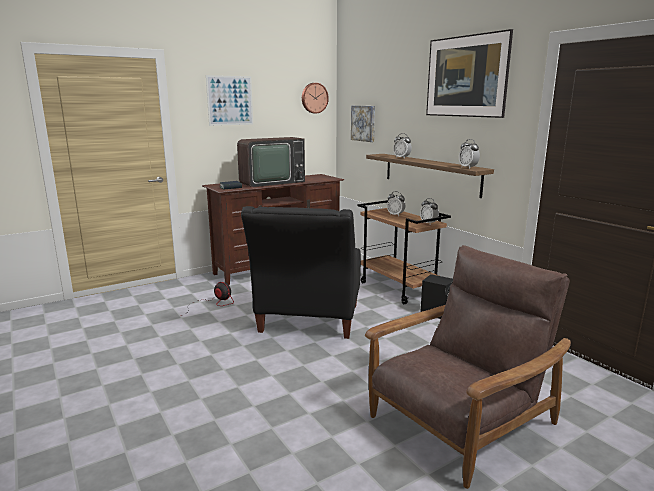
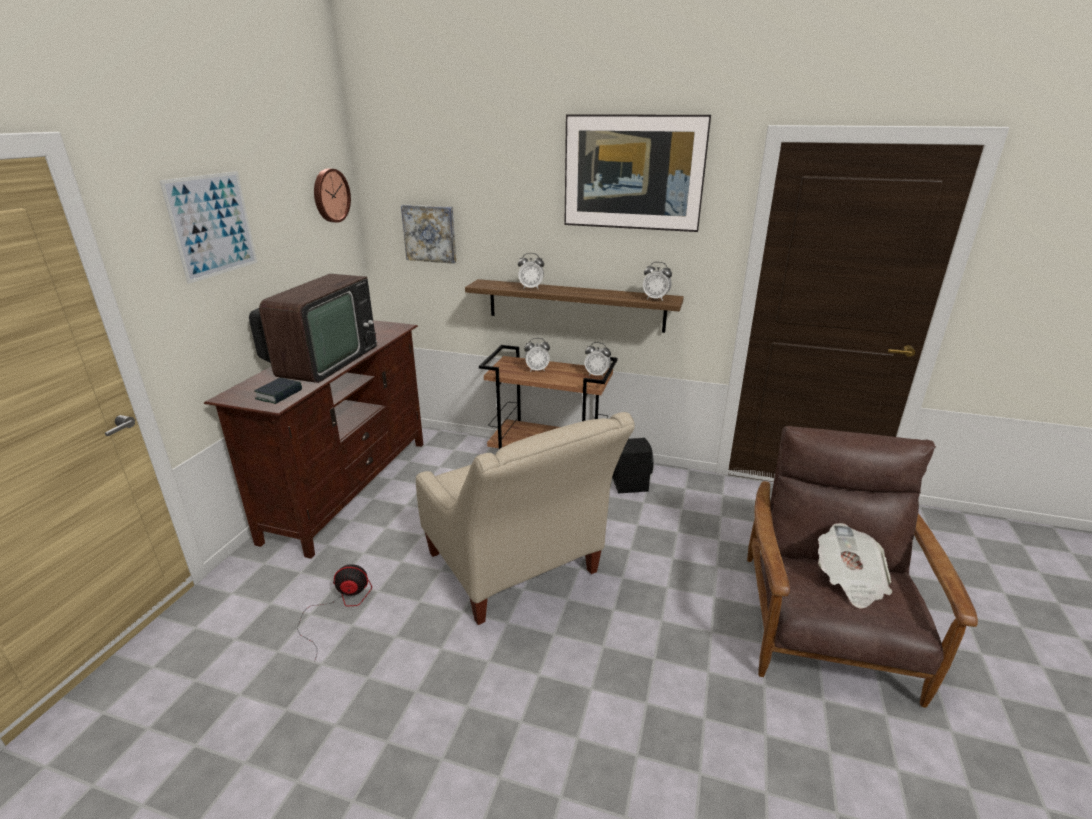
camera: 40 degrees left, 10 degrees up
(308, 322) = (518, 570): black armchair -> beige armchair
(450, 365) = (849, 581): none -> newspaper

